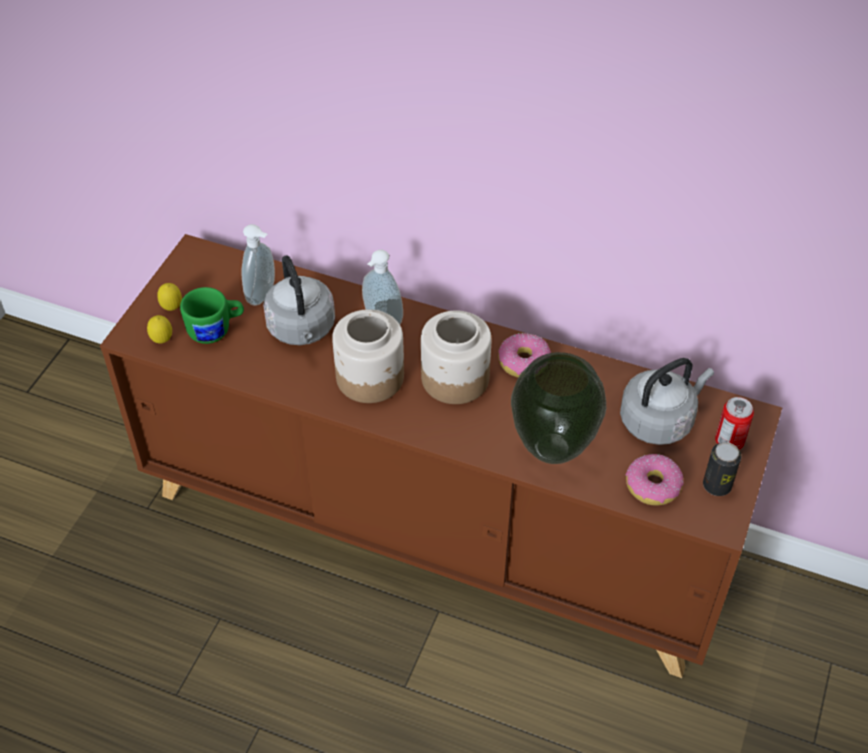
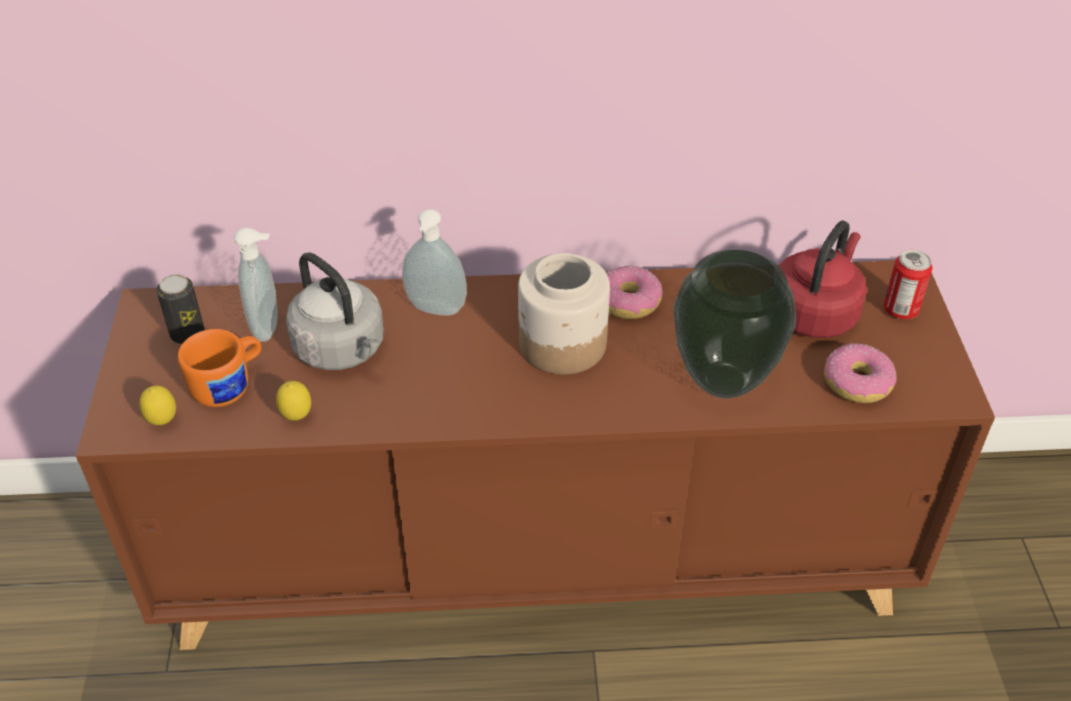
camera: 25 degrees left, 5 degrees down
(172, 308) = (154, 379): lemon -> lemon (297, 417)
(216, 330) = (230, 386): green mug -> orange mug
(371, 377) = (462, 376): jar -> none
(659, 420) = (815, 313): grey kettle -> red kettle
(717, 485) = (921, 358): can -> can (187, 334)

